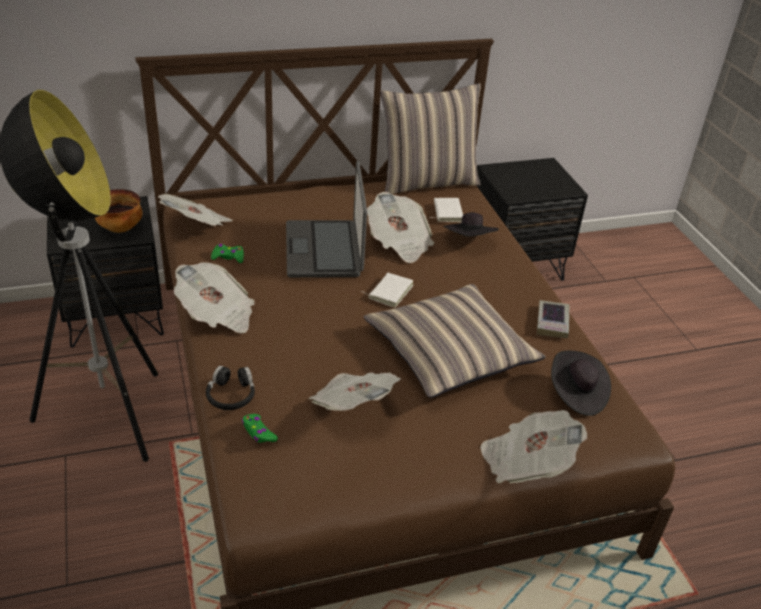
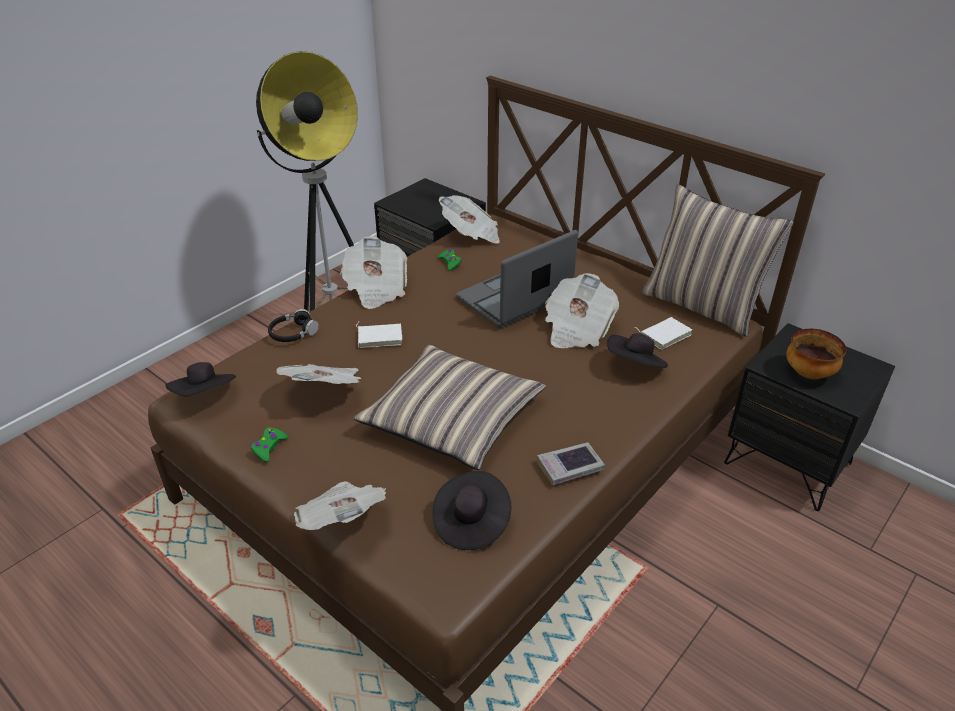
camera: 60 degrees right, 0 degrees up
(121, 228) = (433, 212): bowl -> bowl (809, 373)
(258, 432) = (260, 360): green game controller -> green game controller (269, 447)
(277, 492) = (205, 395): none -> black hat
(389, 291) = (497, 351): white book -> white book (380, 336)

